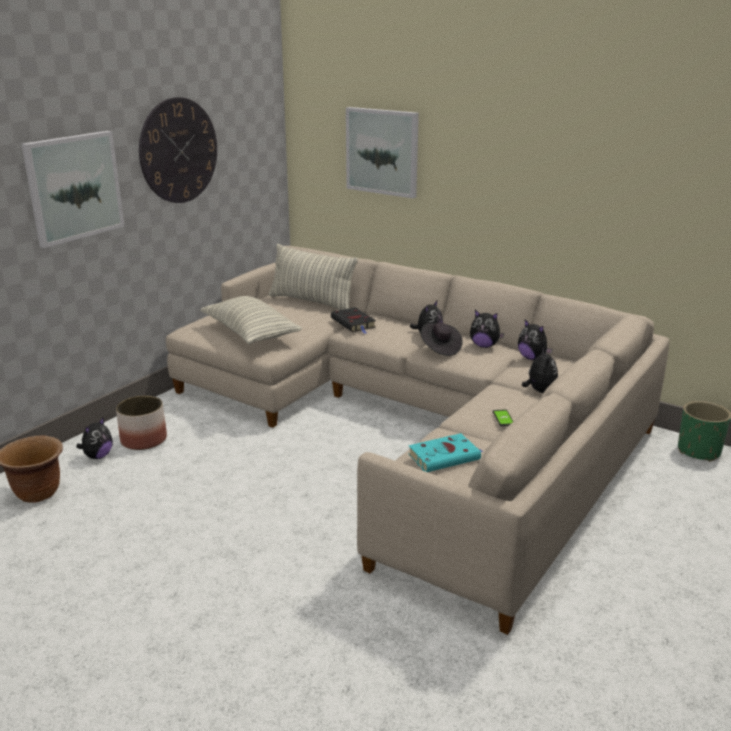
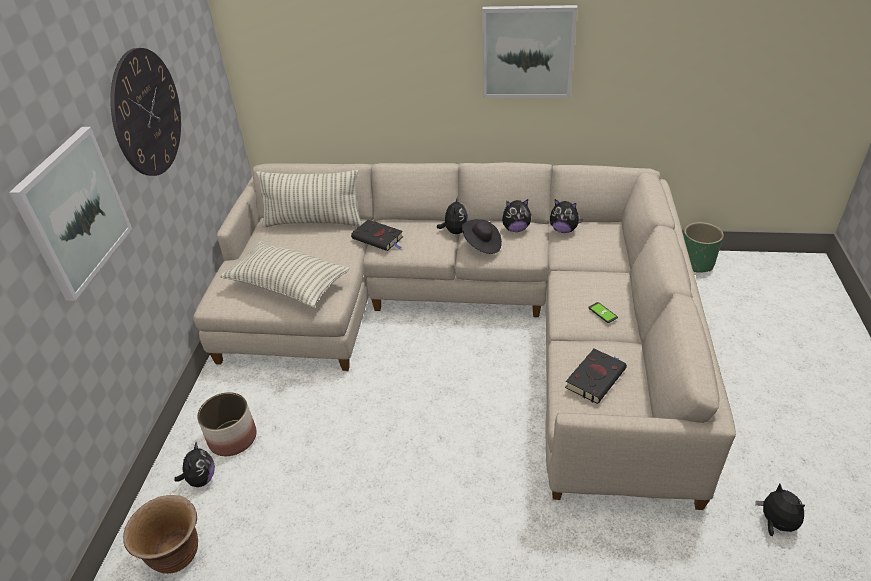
camera: 25 degrees left, 15 degrees up
(382, 151) = (349, 50): picture -> picture (527, 52)
(445, 456) = (596, 377): turquoise book -> black book
(539, 391) = (597, 266): plush toy -> plush toy (775, 523)

